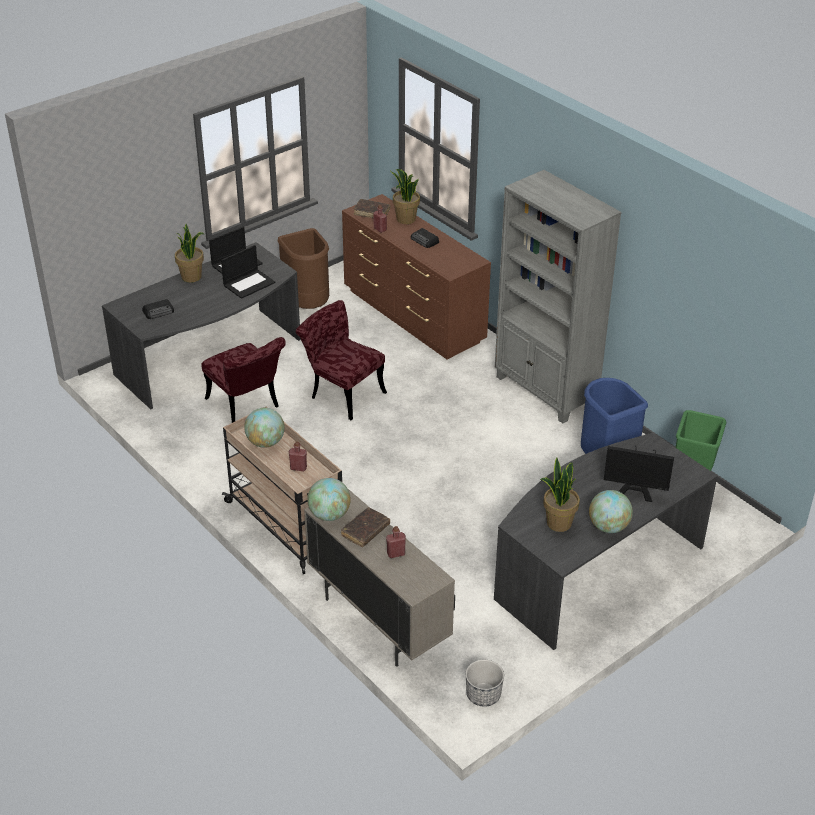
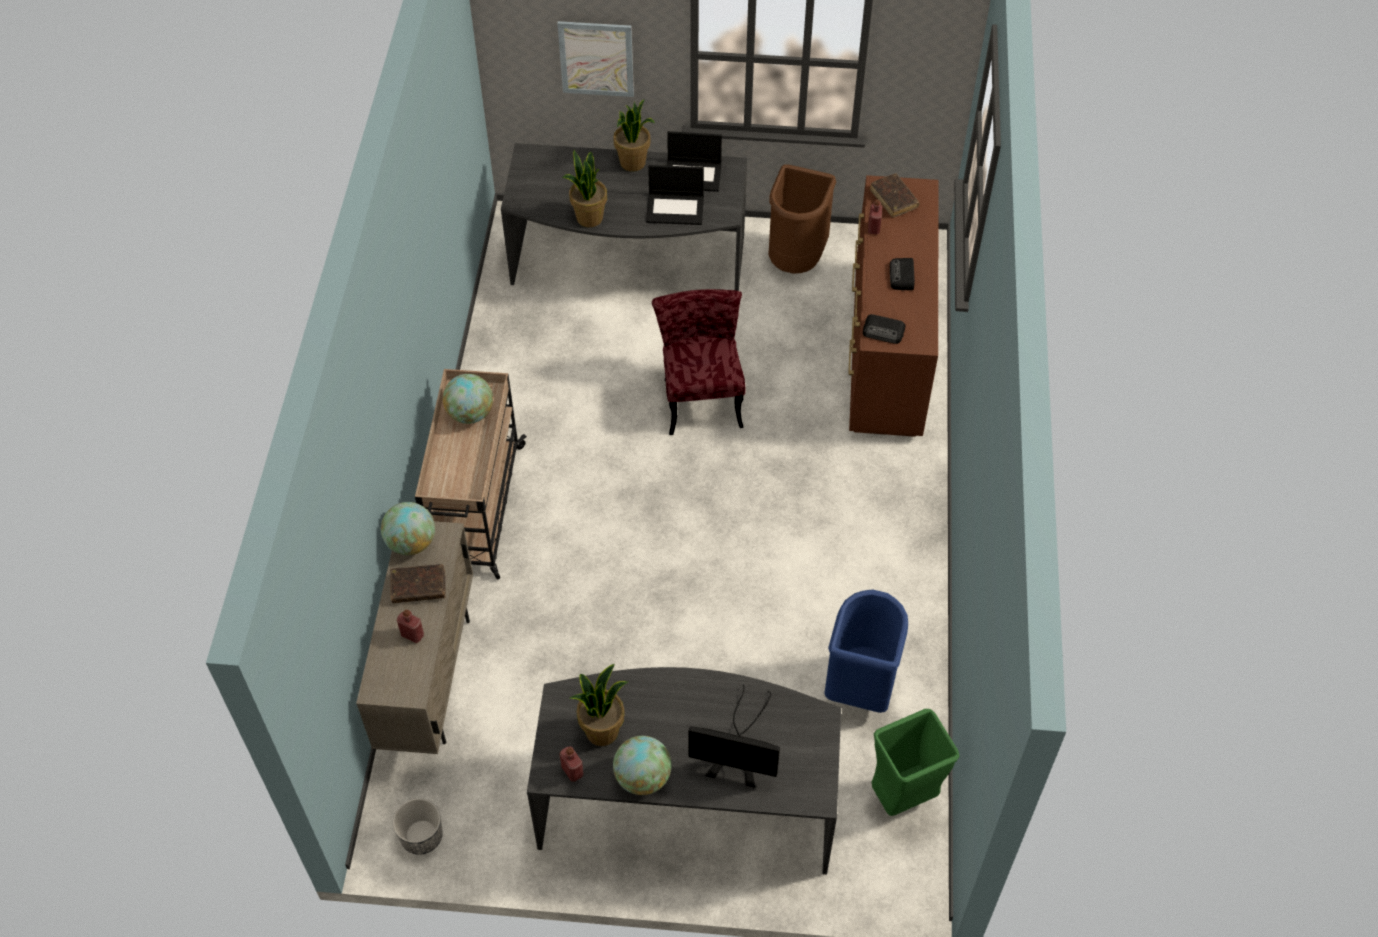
camera: 45 degrees right, 15 degrees up
(139, 211) = (596, 58): none -> picture
(159, 311) = (554, 186): radio -> radio (884, 332)
(246, 406) = (595, 345): red chair -> none
(298, 468) = (463, 466): red bottle -> red bottle (572, 771)
(405, 219) = (918, 233): potted plant -> potted plant (589, 218)
(545, 391) = (908, 551): grey bookcase -> none
(636, 484) = (737, 754): monitor -> monitor turned 45 degrees counterclockwise

